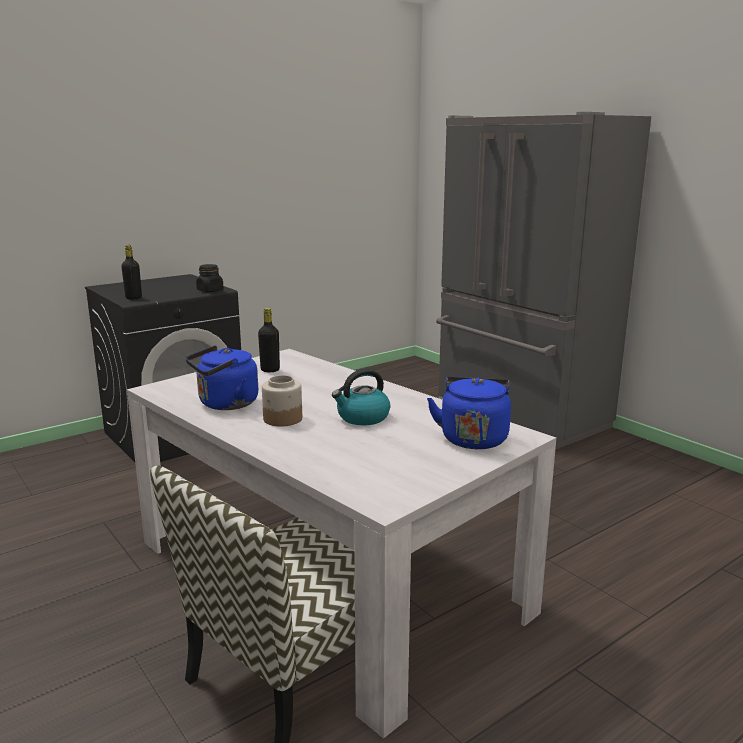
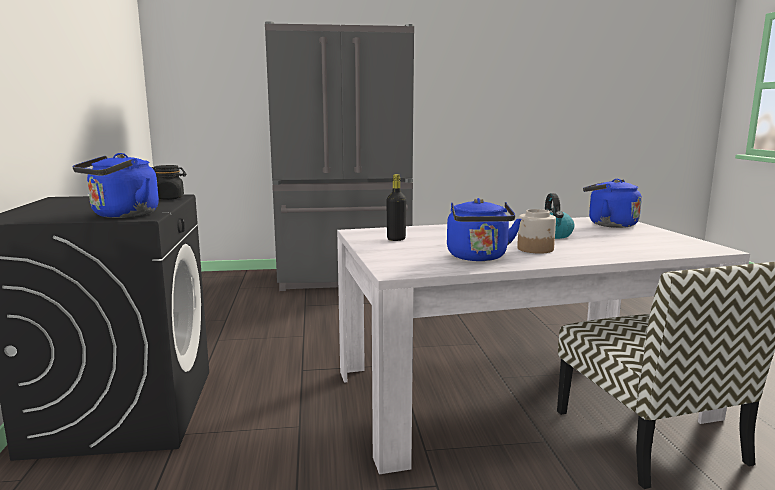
camera: 60 degrees left, 5 degrees down
(133, 298) = (122, 215): black bottle -> blue kettle

